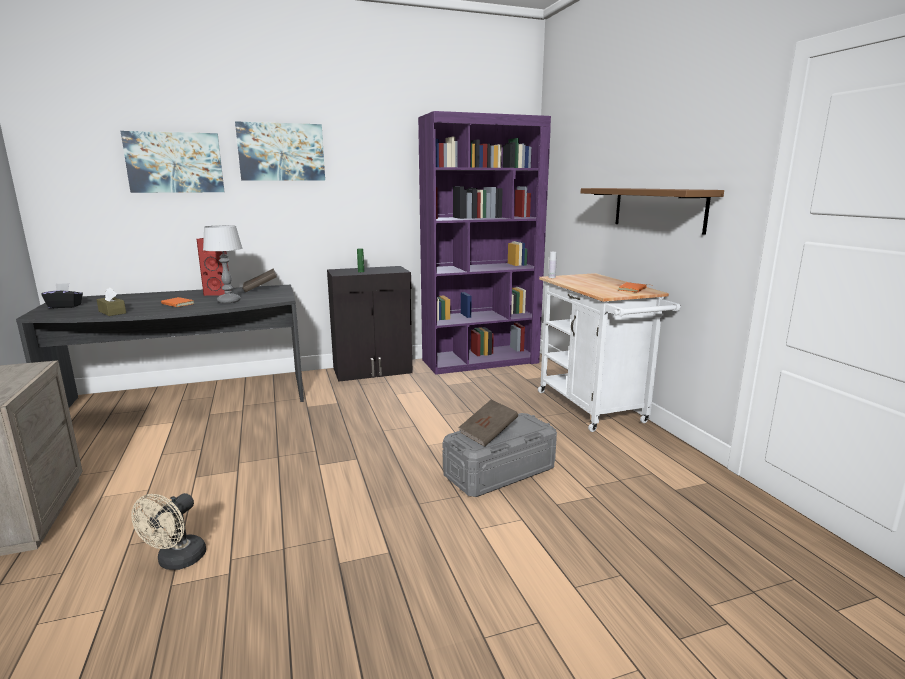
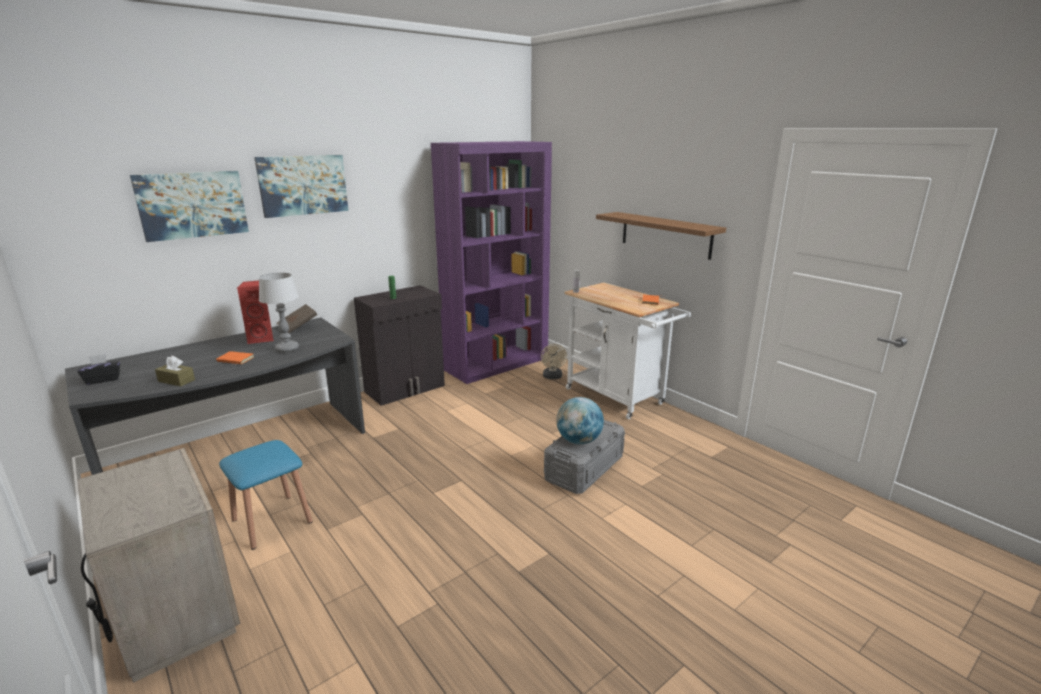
camera: 20 degrees left, 5 degrees up
(158, 460) = (272, 521): none -> blue stool
(177, 561) = (383, 606): beige fan -> beige fan (553, 377)
(488, 434) = (578, 441): brown book -> globe

